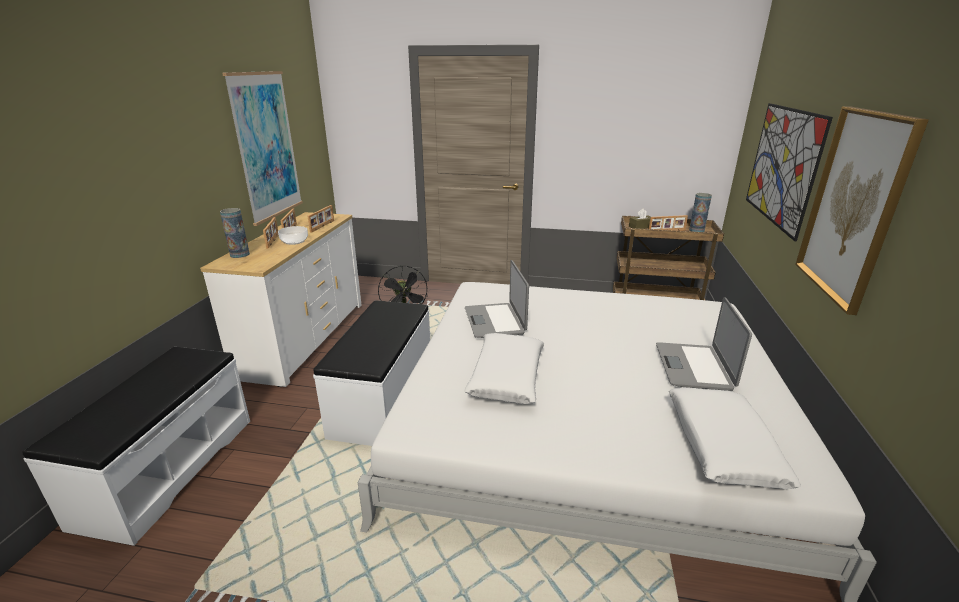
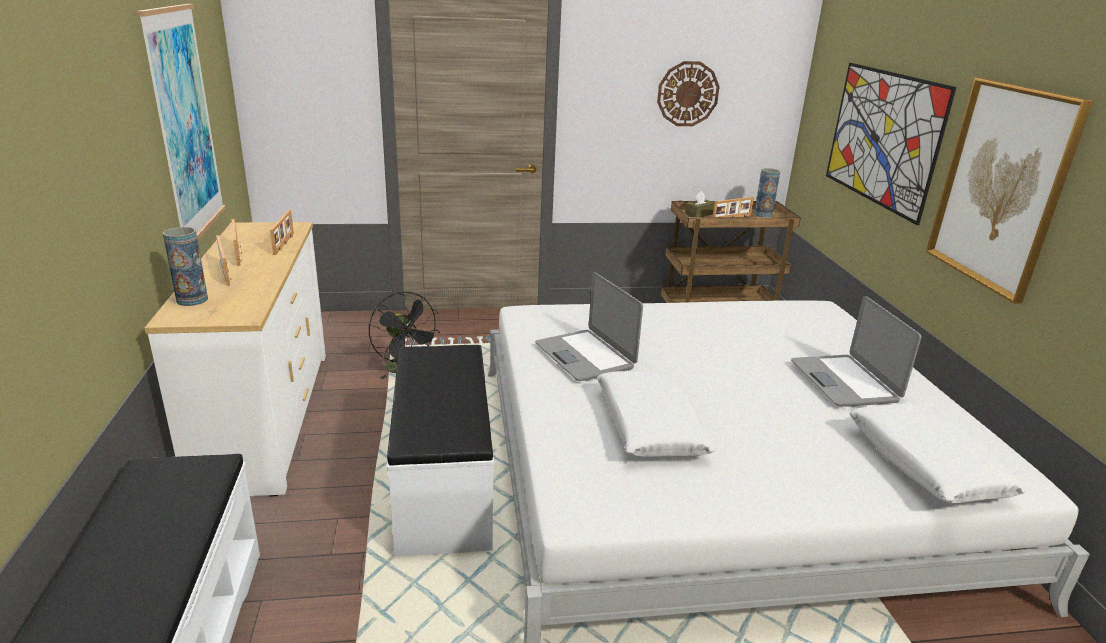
camera: 20 degrees left, 0 degrees up
(294, 241) = (262, 271): bowl -> none
(638, 132) = (687, 94): none -> wall clock

